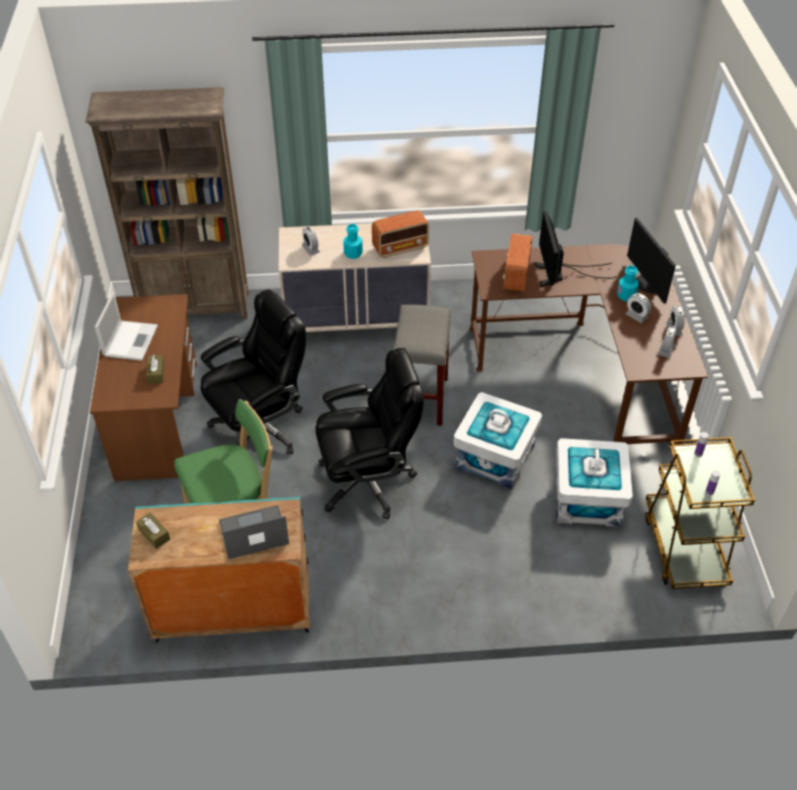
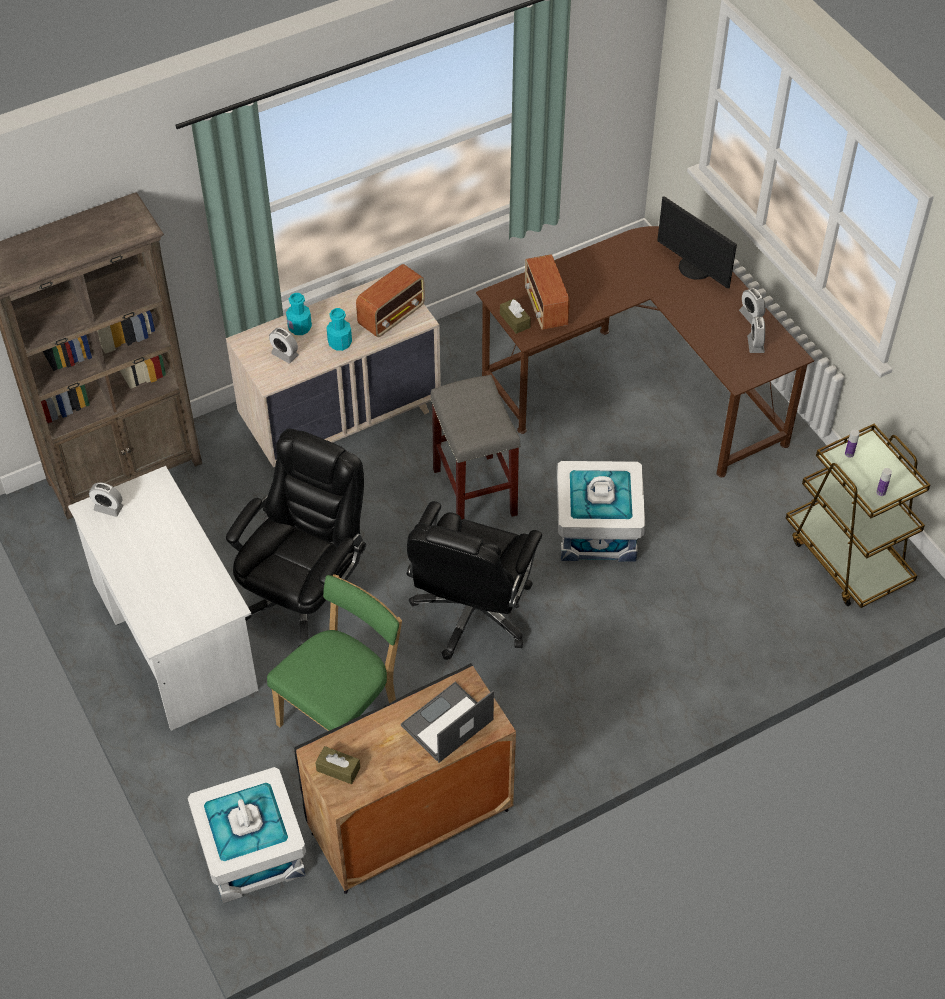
camera: 25 degrees left, 5 degrees up
(130, 340) = (135, 550): laptop -> none
(156, 373) = (197, 580): brown tissue box -> brown tissue box (515, 320)
(158, 420) = (174, 635): brown desk -> white desk
(232, 610) = (409, 823): turquoise cabinet -> black cabinet
(368, 481) = (472, 614): black office chair -> black office chair turned 150 degrees clockwise
(560, 274) = (593, 288): monitor -> none
(588, 499) = (722, 542): white storage box -> white storage box (253, 852)
(626, 295) = (679, 291): turquoise bottle -> turquoise bottle (299, 327)
(636, 316) = (703, 313): alarm clock -> alarm clock (108, 508)

